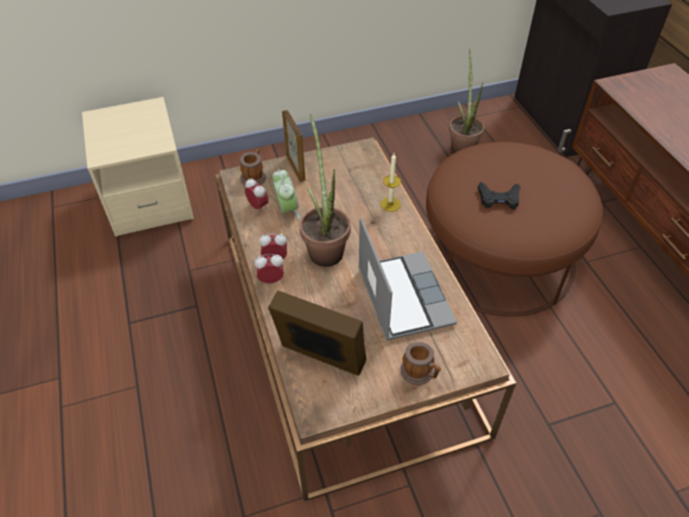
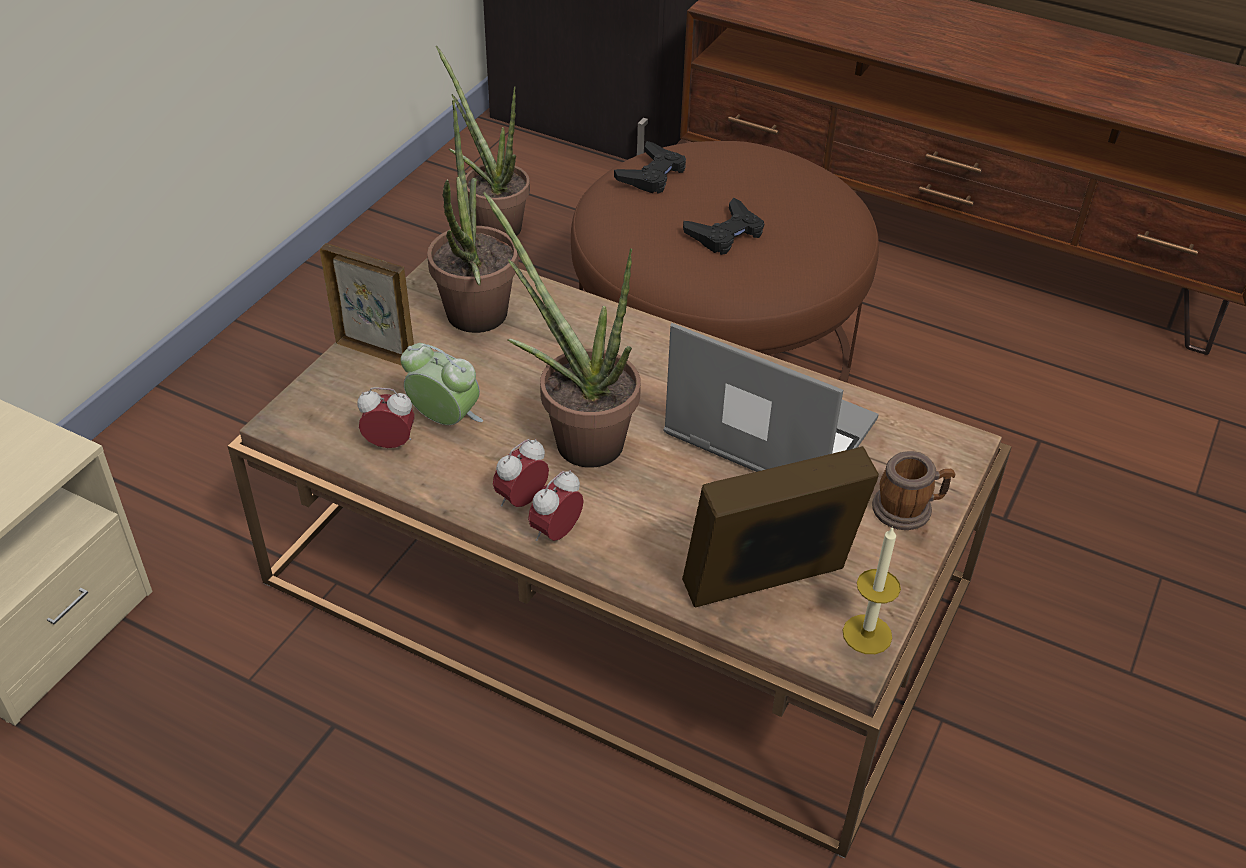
camera: 45 degrees left, 5 degrees down
(254, 176) = (320, 403): mug -> none
(344, 177) = (475, 323): none -> potted plant
(390, 204) = (593, 321): candle -> candle (867, 634)
(499, 153) = (652, 175): none -> black game controller

